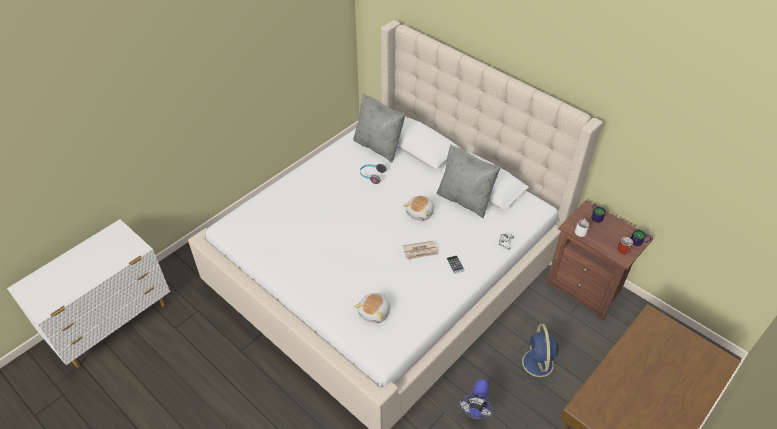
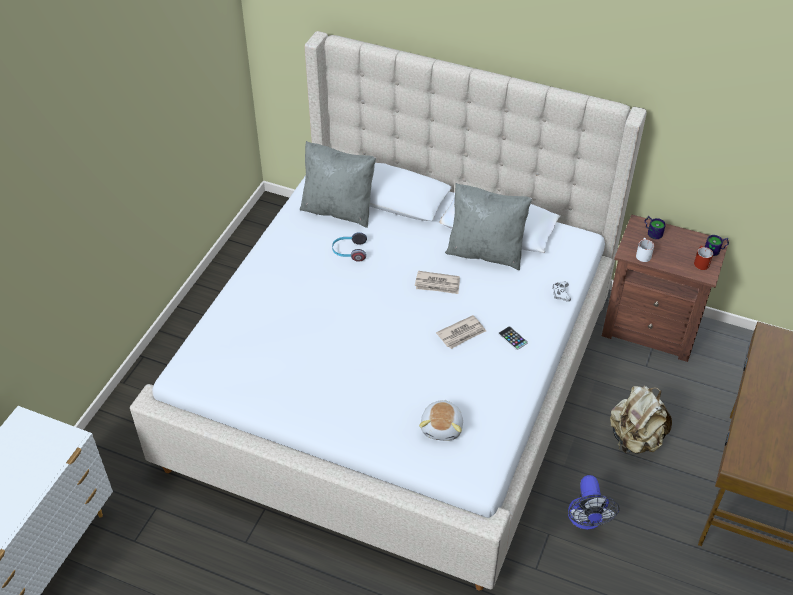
camera: 20 degrees left, 0 degrees up
(420, 213) = (437, 284): plush toy -> newspaper
(538, 364) = (635, 439): blue fan -> beige backpack

